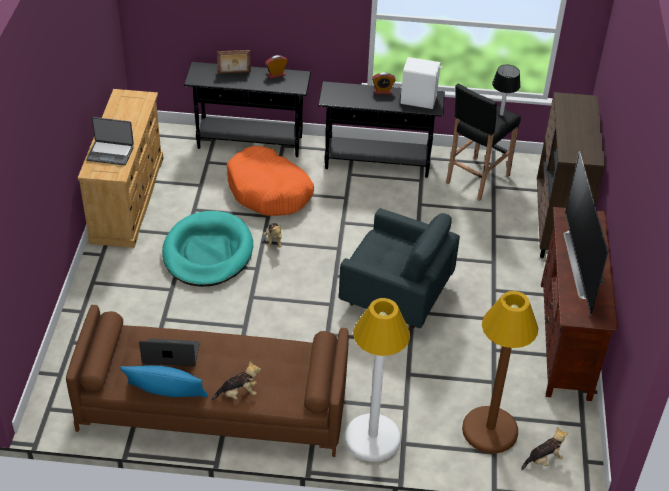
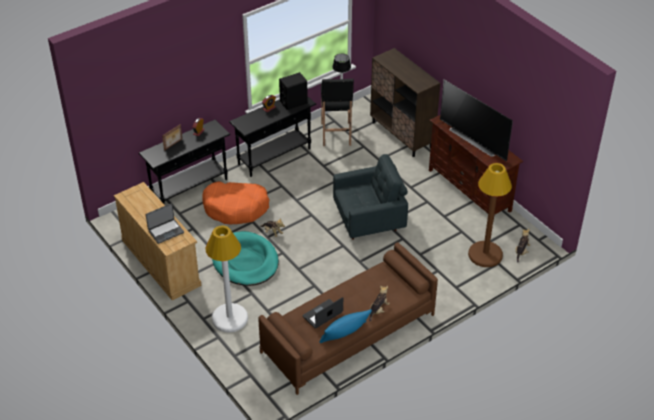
camera: 40 degrees left, 0 degrees up
(372, 438) = (440, 295): white floor lamp -> white floor lamp (229, 318)
(419, 100) = (293, 102): white speaker -> black speaker

